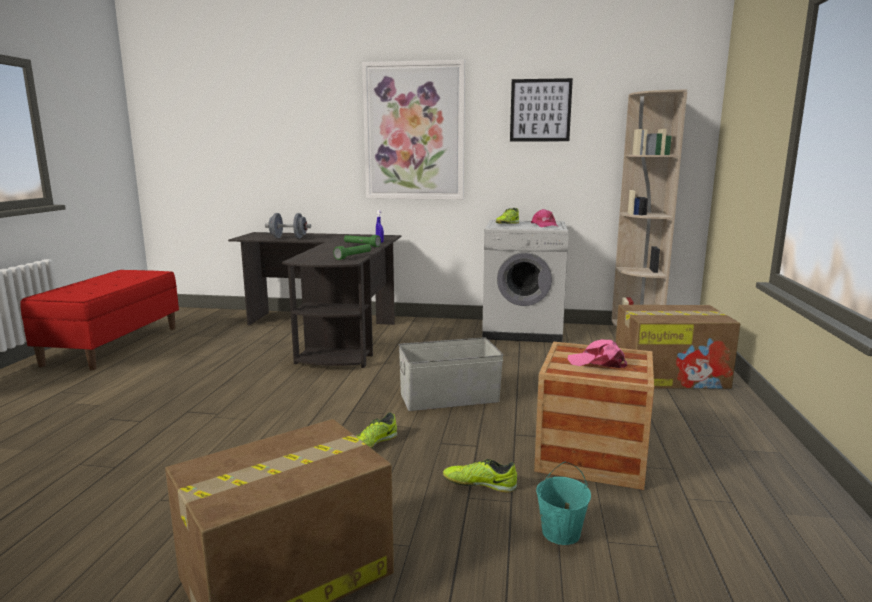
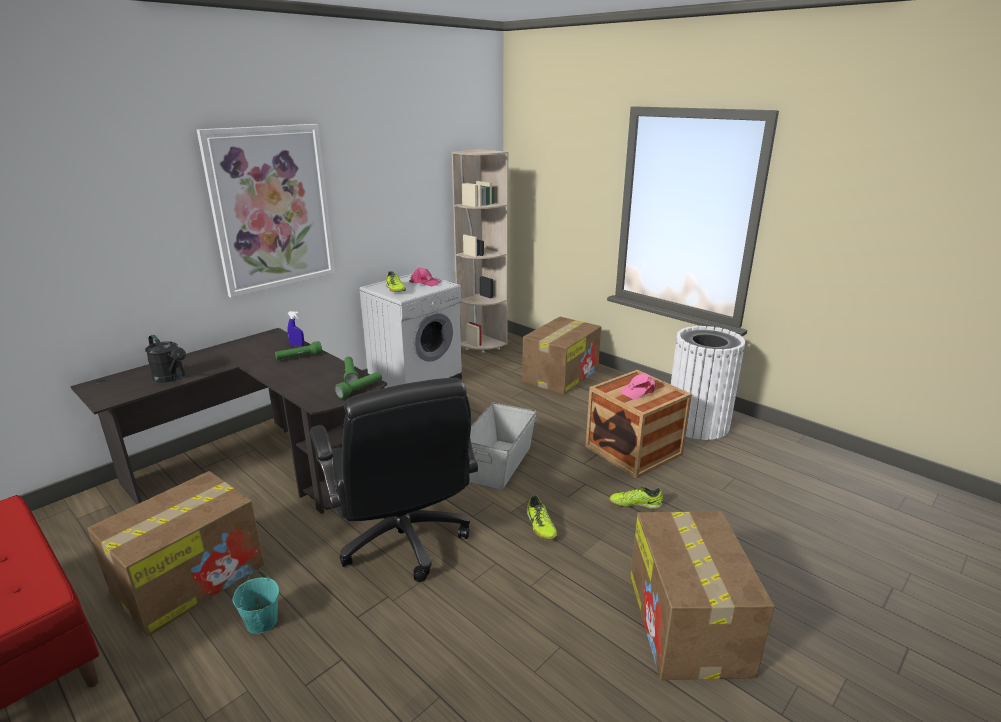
camera: 55 degrees left, 10 degrees up
(194, 357) = (191, 577): none -> cardboard box
(285, 398) = (403, 544): none -> black office chair
(288, 238) = (172, 378): grey dumbbell -> black watering can
(334, 262) = (360, 390): none -> green flashlight
(479, 484) = (635, 504): shoe -> shoe turned 45 degrees clockwise
(540, 110) = (387, 171): picture -> none
(560, 532) = (705, 500): turquoise bucket -> turquoise bucket (261, 621)
(747, 482) = (697, 423): none -> white trash can

